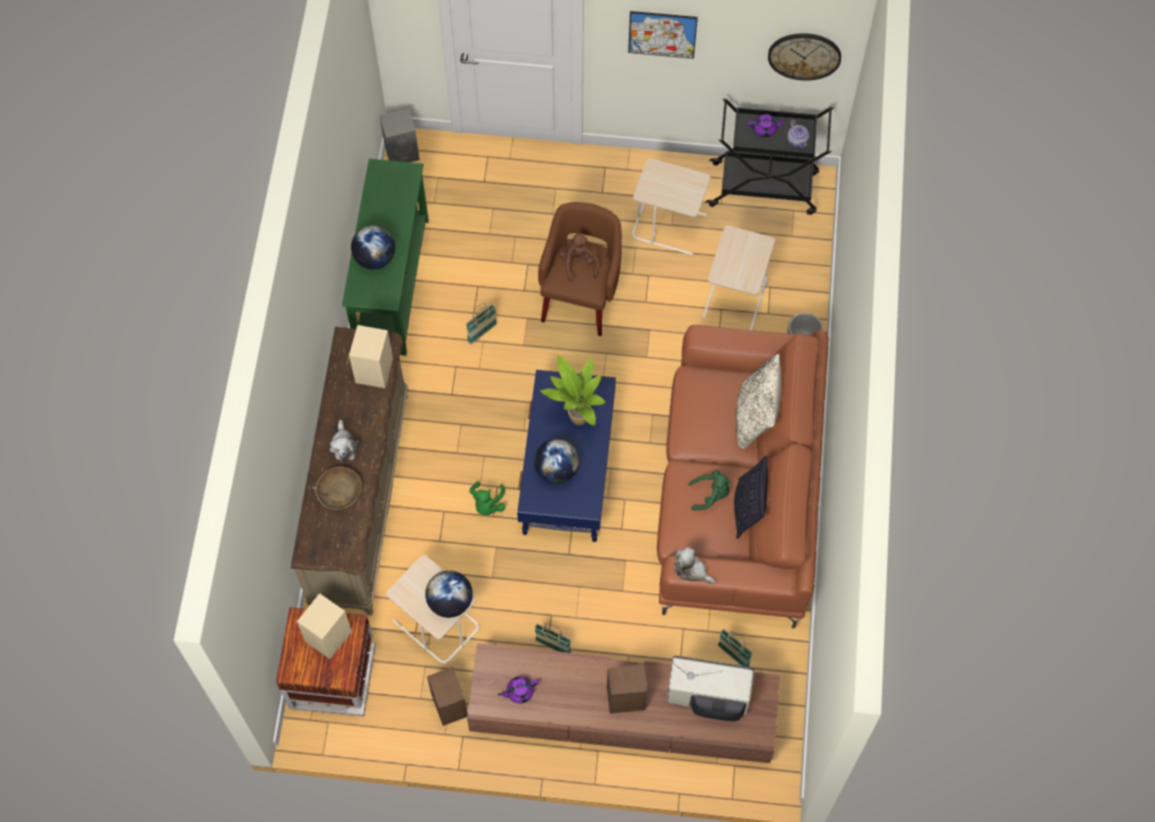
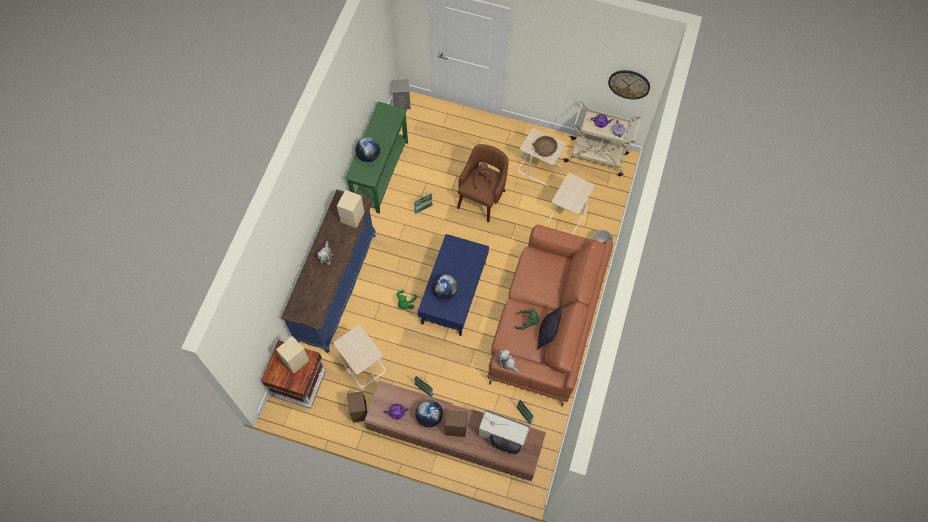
camera: 10 degrees right, 0 degrees up
(339, 492) = (317, 281): brown bowl -> brown bowl (544, 149)
(363, 499) = (338, 287): beige cabinet -> blue cabinet
(450, 602) = (368, 354): globe -> globe (429, 417)
(576, 419) = (461, 265): potted plant -> none
(662, 34) = (550, 58): picture -> none
(754, 419) = (562, 283): beige pillow -> none
(764, 189) = (596, 158): black cart -> beige cart

